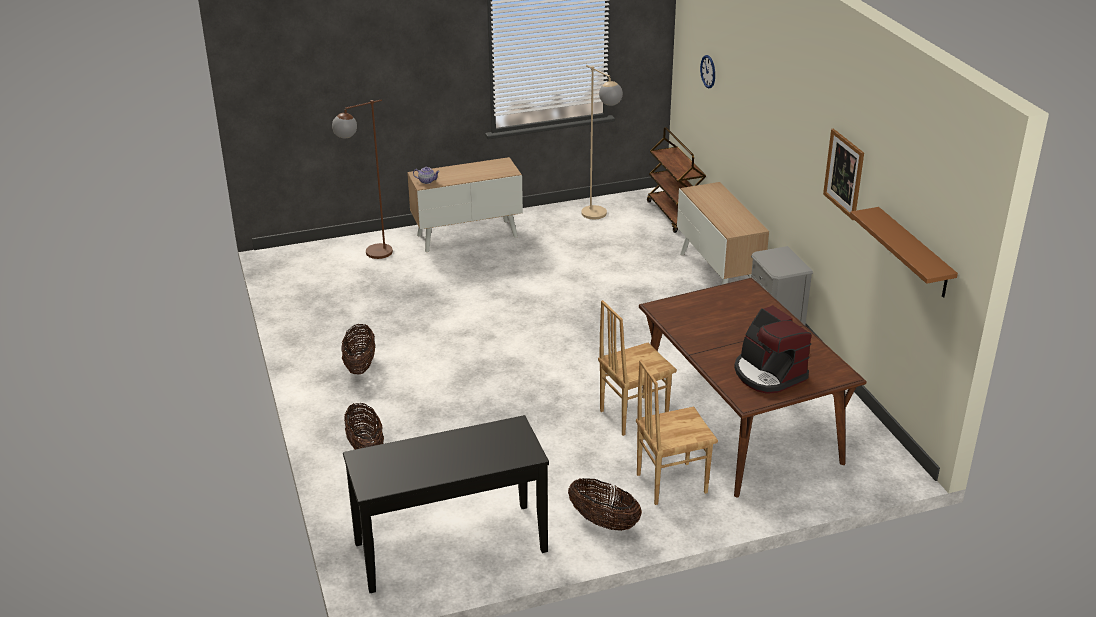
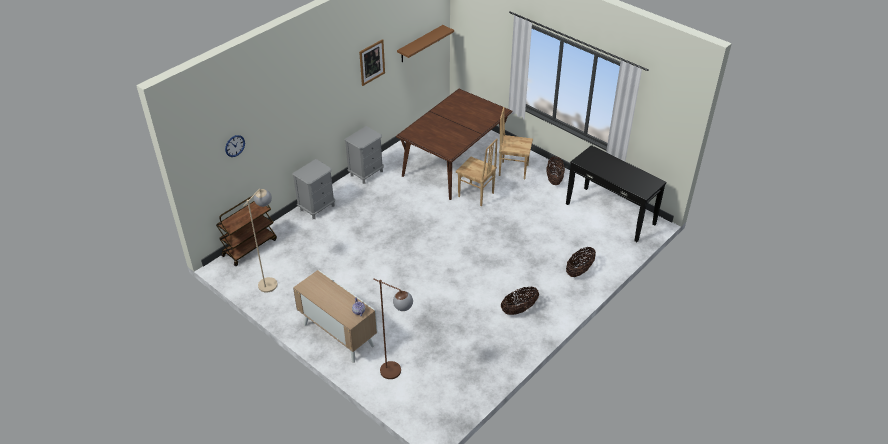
camera: 120 degrees left, 10 degrees up
(670, 483) = (513, 170): brown chair -> brown chair turned 150 degrees clockwise
(718, 274) = (317, 207): cabinet -> grey nightstand
(768, 374) = (477, 111): coffee machine -> none

